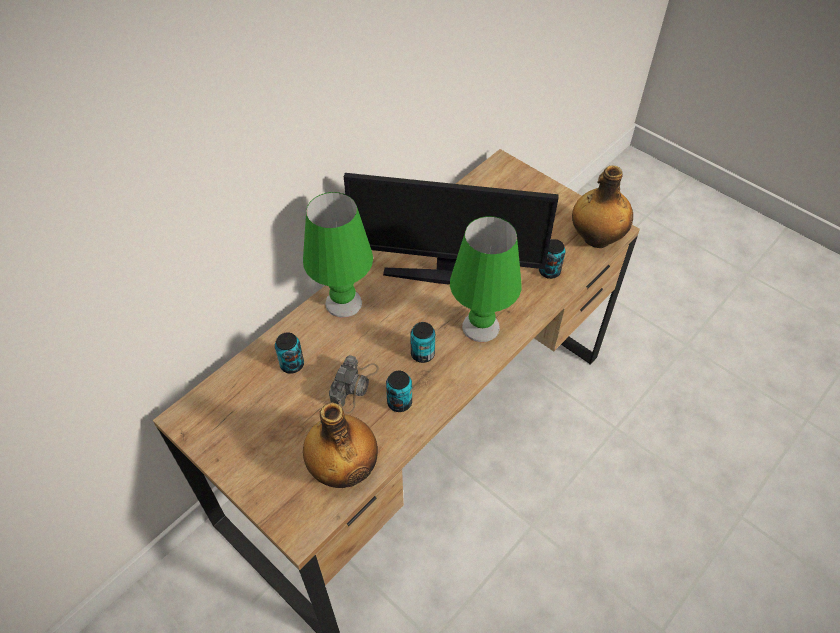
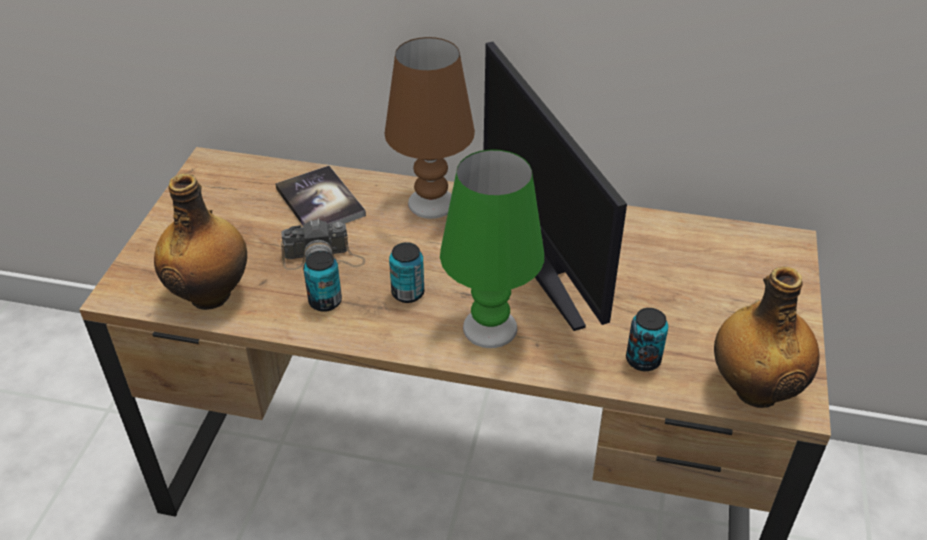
camera: 60 degrees right, 10 degrees down
(292, 364) = (320, 202): can -> book
(343, 302) = (431, 203): green table lamp -> brown table lamp

